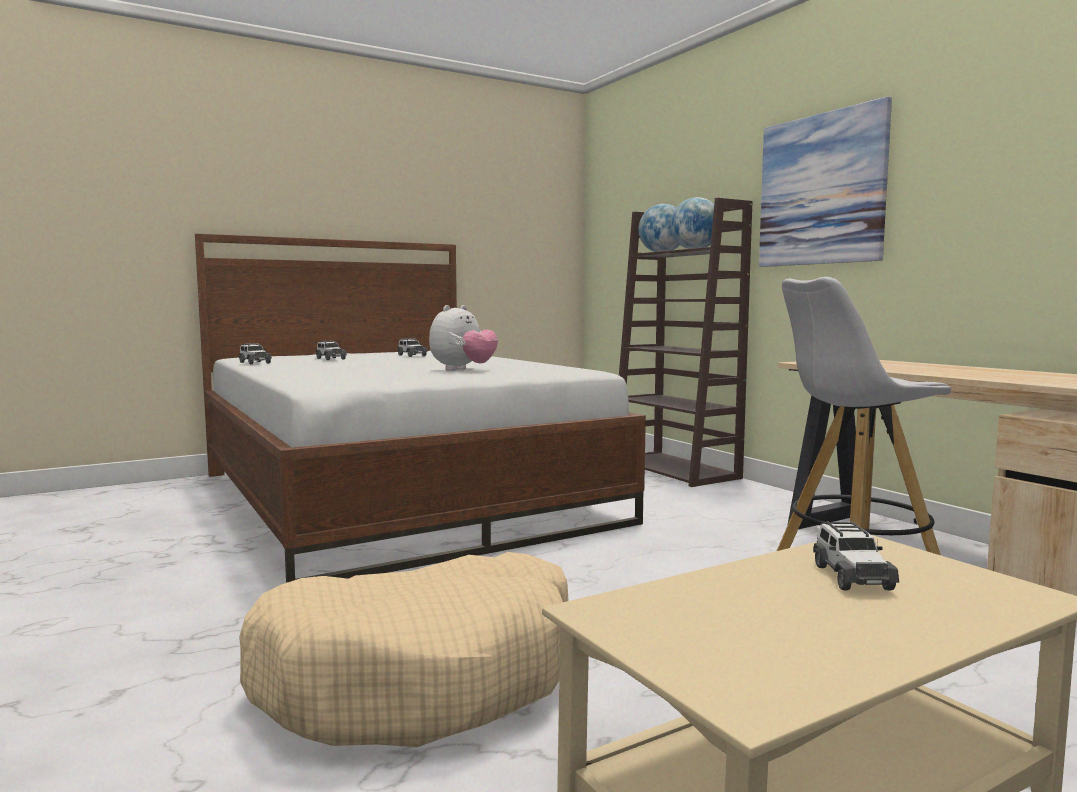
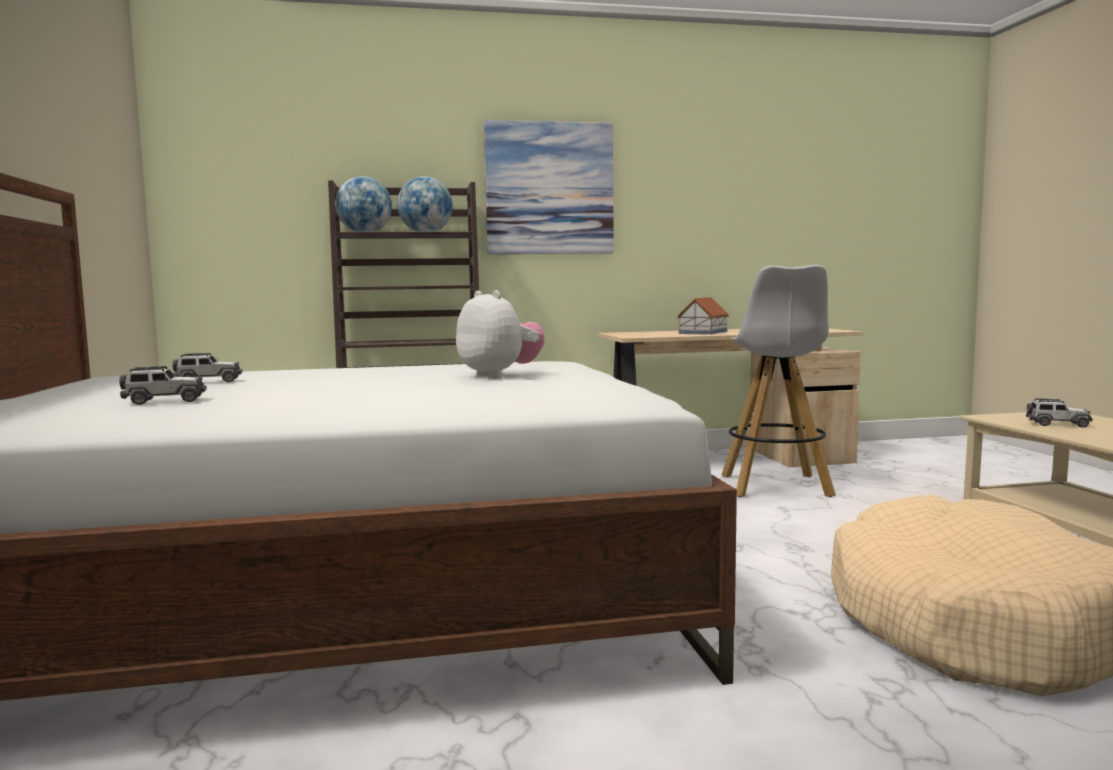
camera: 70 degrees left, 0 degrees up
(254, 363) = (145, 424): toy car -> none
(922, 368) = (702, 332): none -> toy house

